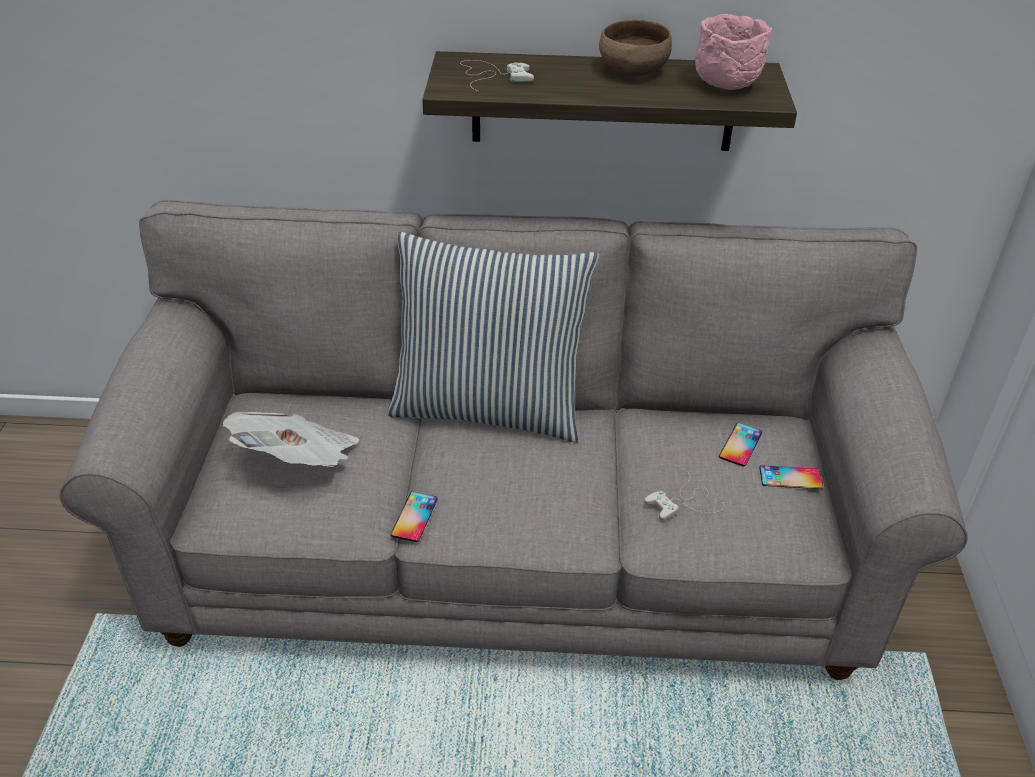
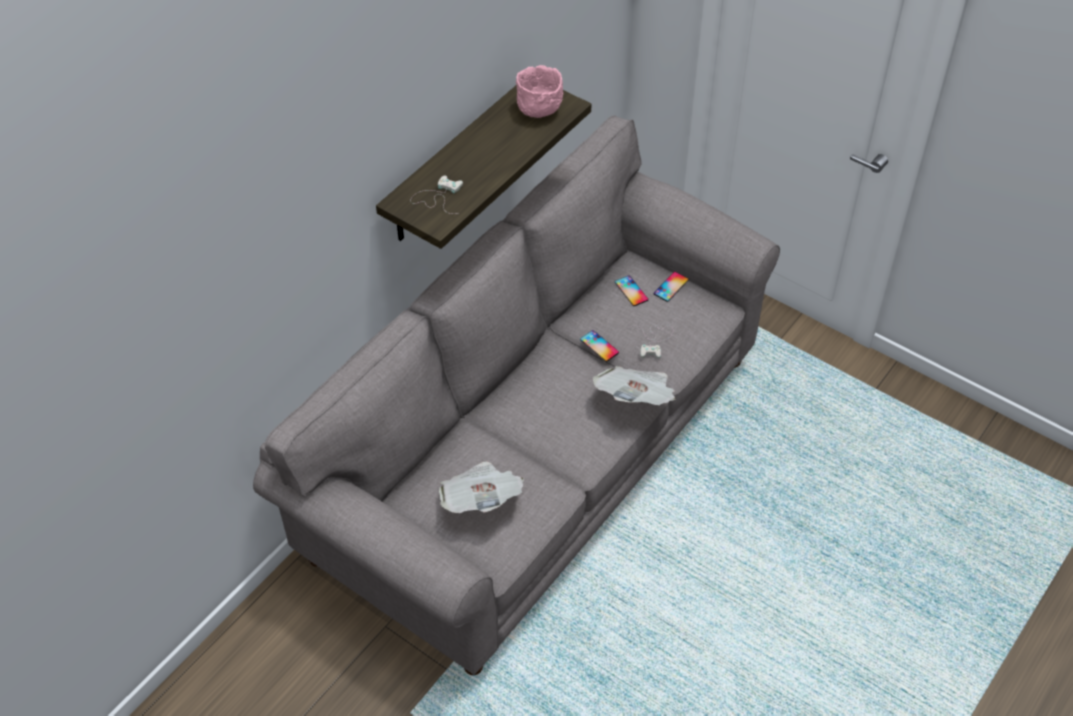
camera: 55 degrees left, 10 degrees up
(414, 517) = (568, 466): phone -> phone (599, 346)
(488, 408) = (502, 386): pillow -> none
(575, 530) = (636, 399): none -> newspaper
(632, 72) = (487, 137): brown bowl -> none

